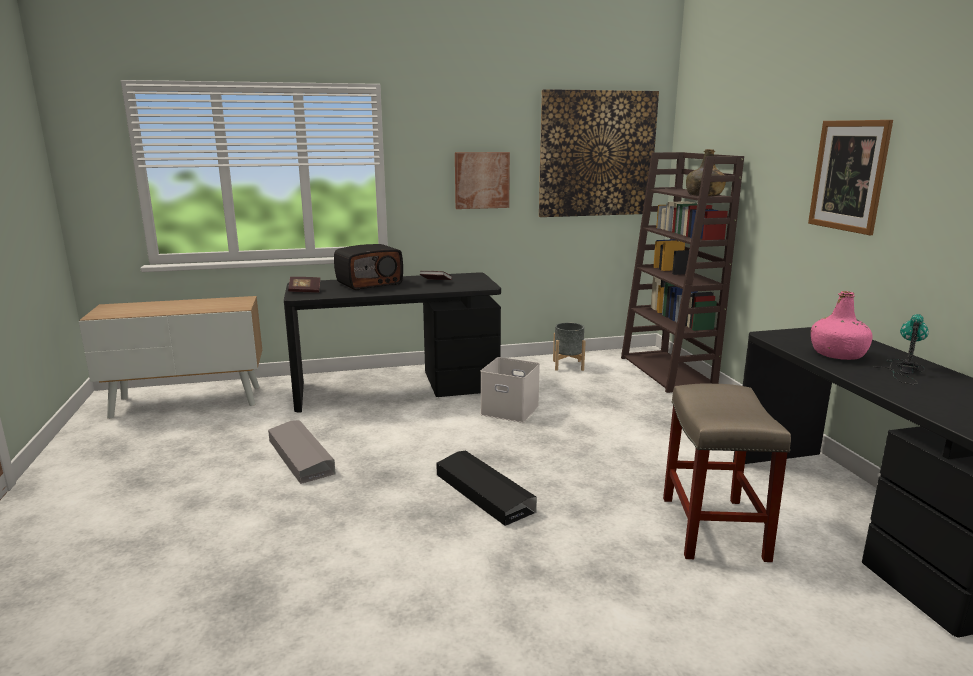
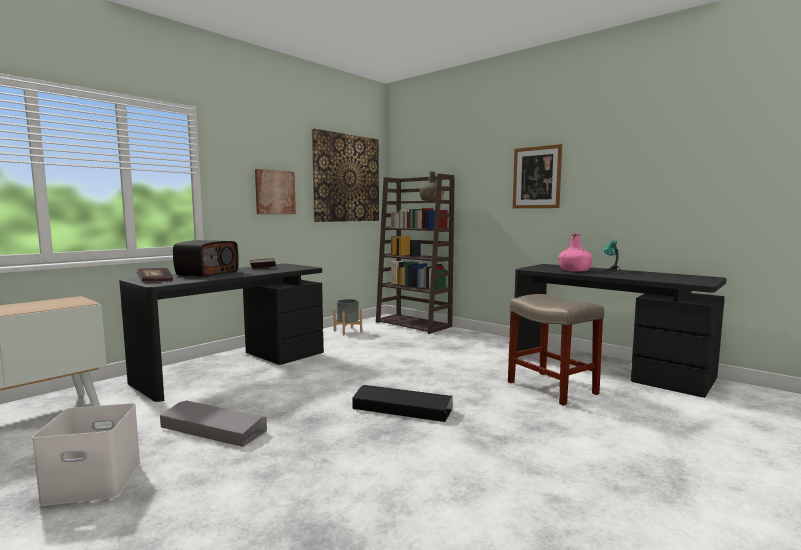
camera: 35 degrees left, 10 degrees down
(511, 410) = (347, 361): white storage box -> white storage box (96, 481)

